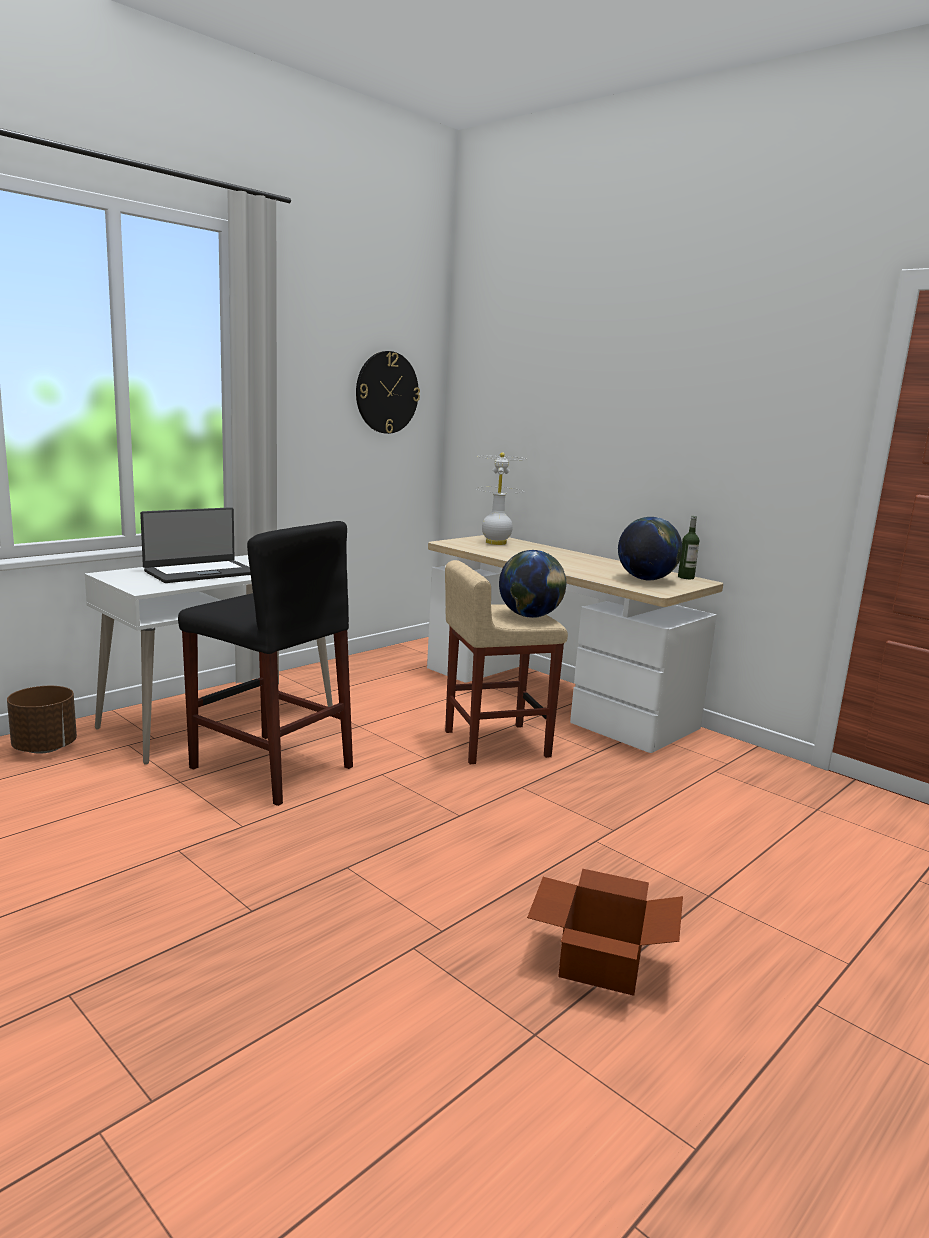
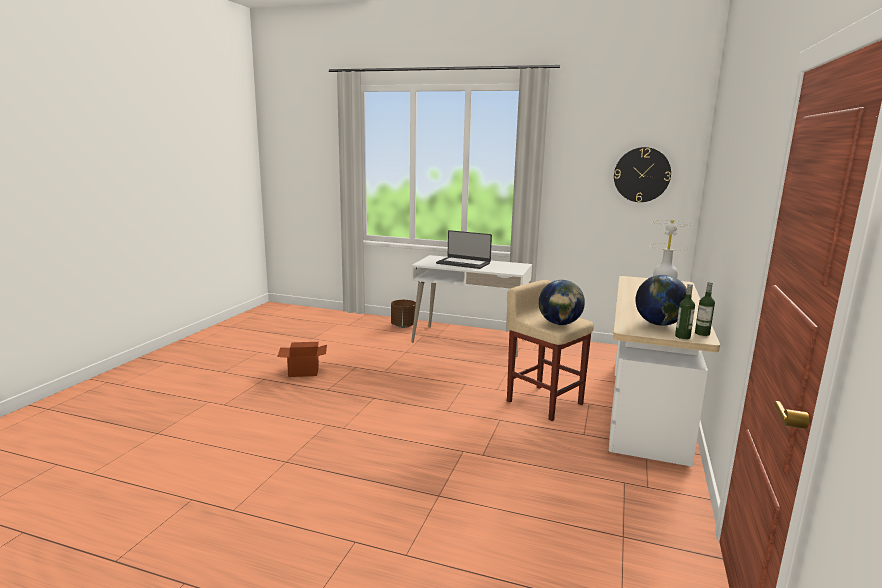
camera: 65 degrees right, 0 degrees up
(271, 767) = (439, 362): black stool -> none
(598, 960) = (348, 468): cardboard box -> cardboard box (304, 370)
(693, 584) = (682, 336): none -> bottle

